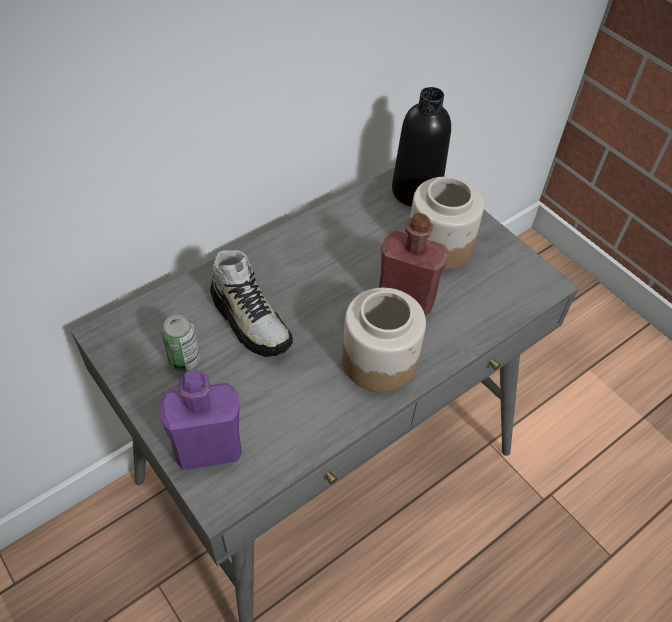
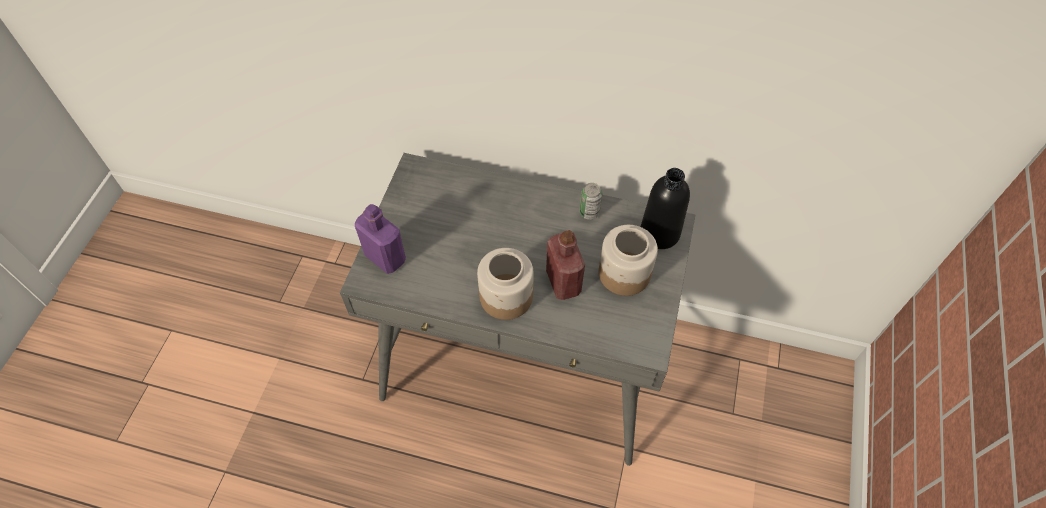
camera: 55 degrees right, 5 degrees up
(184, 360) = (427, 210): can -> can (589, 212)
(251, 320) = (478, 220): shoe -> none

